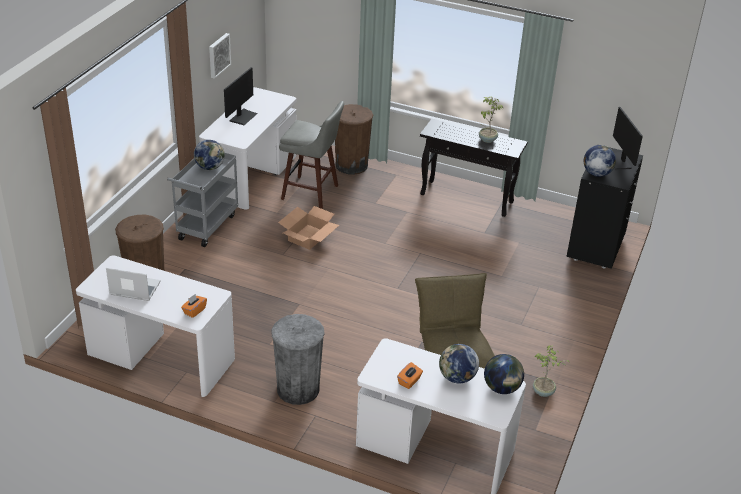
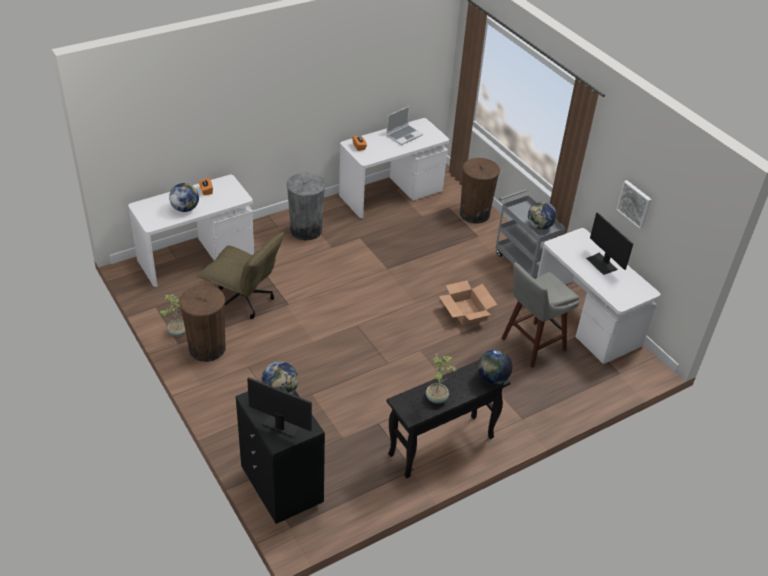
camera: 125 degrees right, 5 degrees up
(351, 165) = (561, 395): brown trash can -> brown trash can (207, 348)
(502, 388) = (155, 220): globe -> globe (492, 378)

